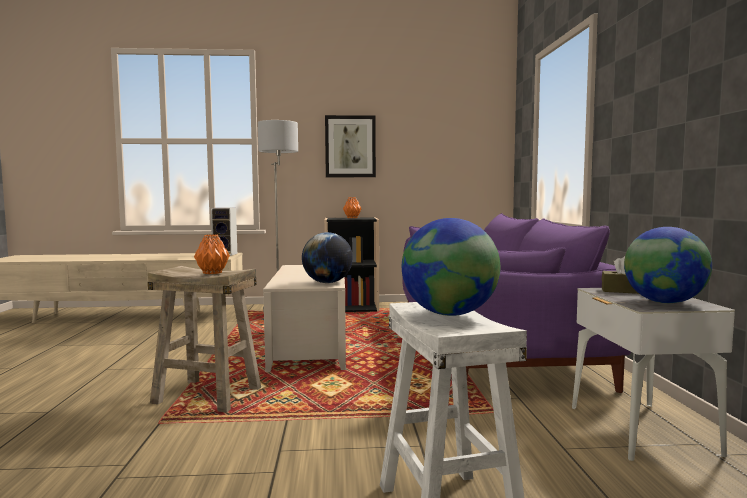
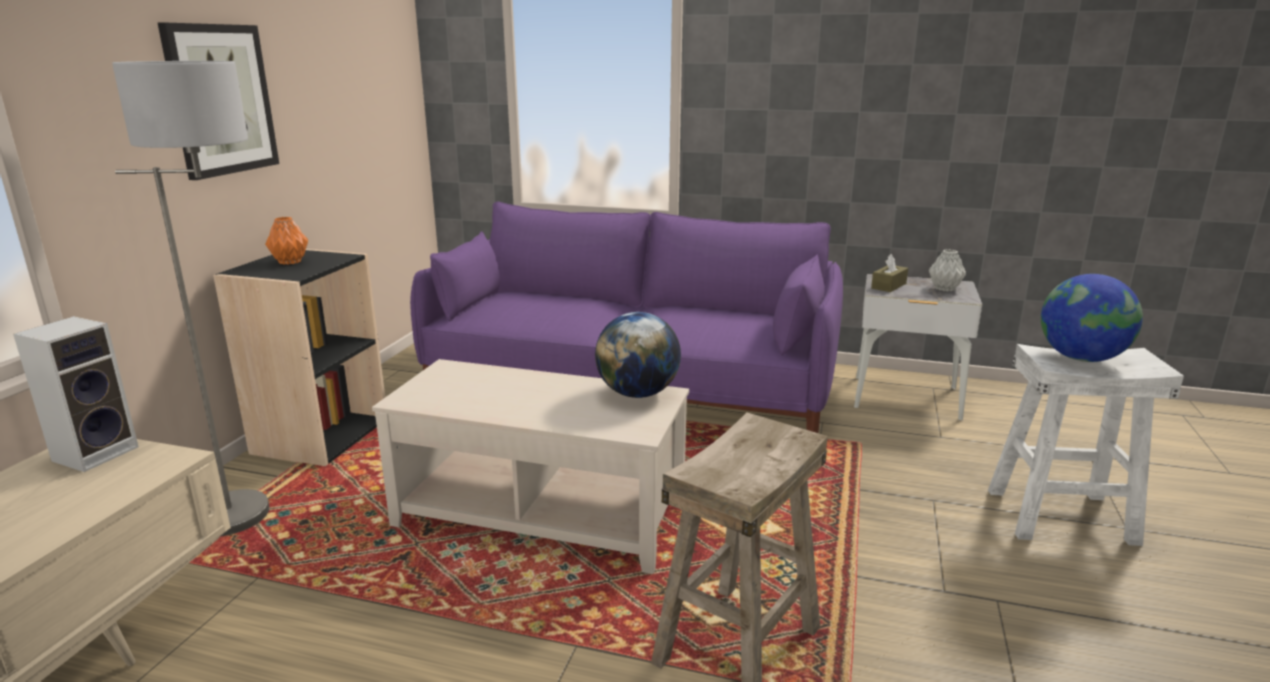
camera: 70 degrees left, 15 degrees up
(211, 273) = (770, 449): orange vase -> none
(664, 302) = (945, 289): globe -> grey vase

